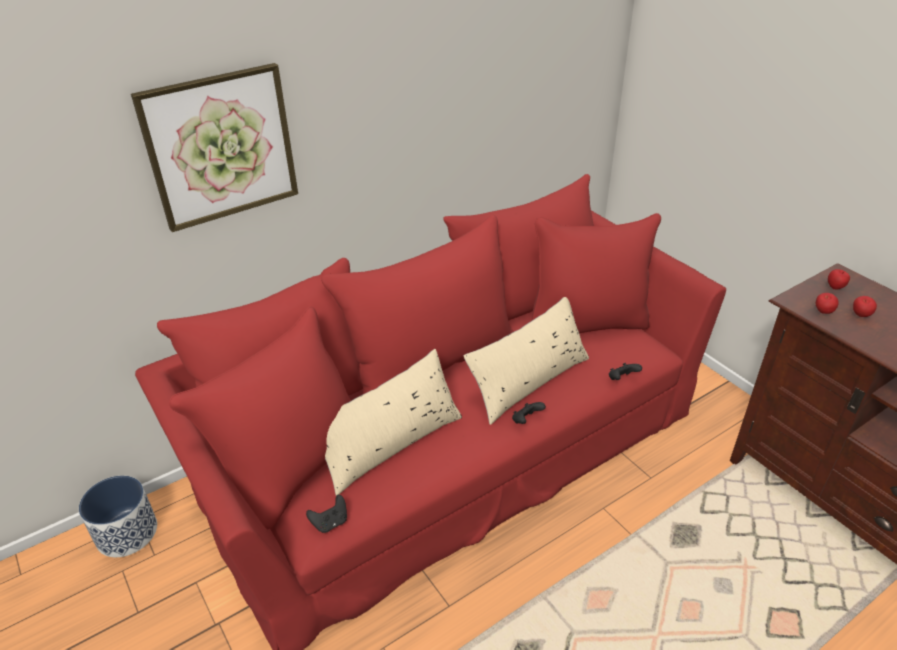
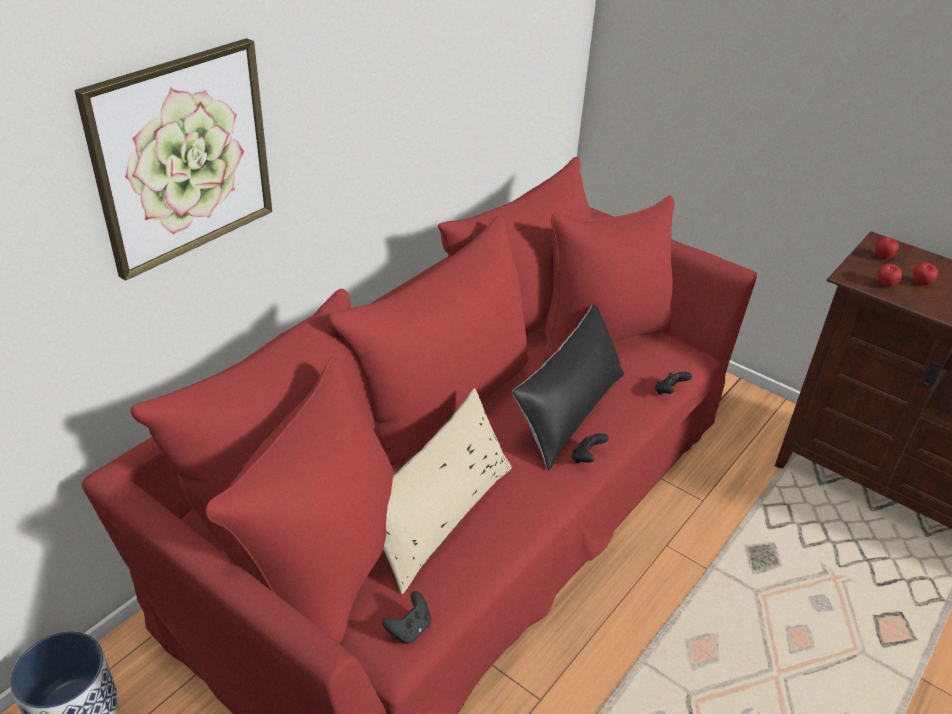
camera: 20 degrees left, 0 degrees up
(528, 381) = (568, 411): beige pillow -> black pillow

